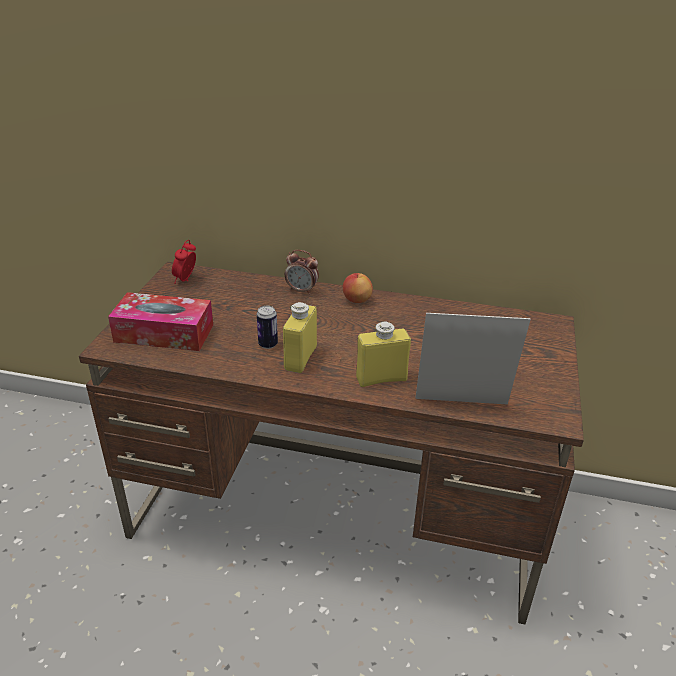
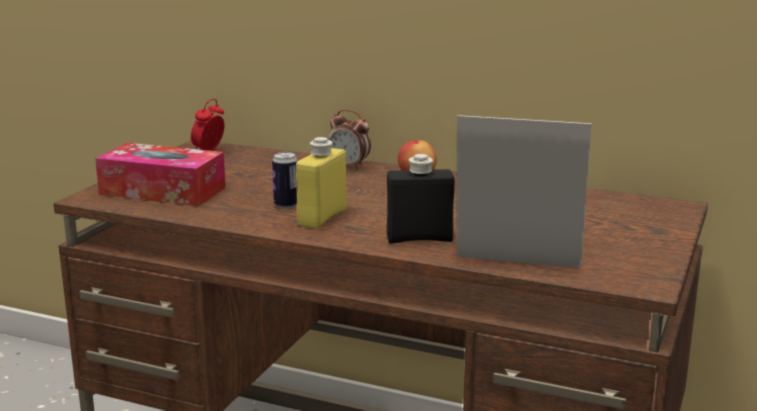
camera: 10 degrees right, 15 degrees down
(381, 379) = (419, 239): yellow bottle -> black bottle

